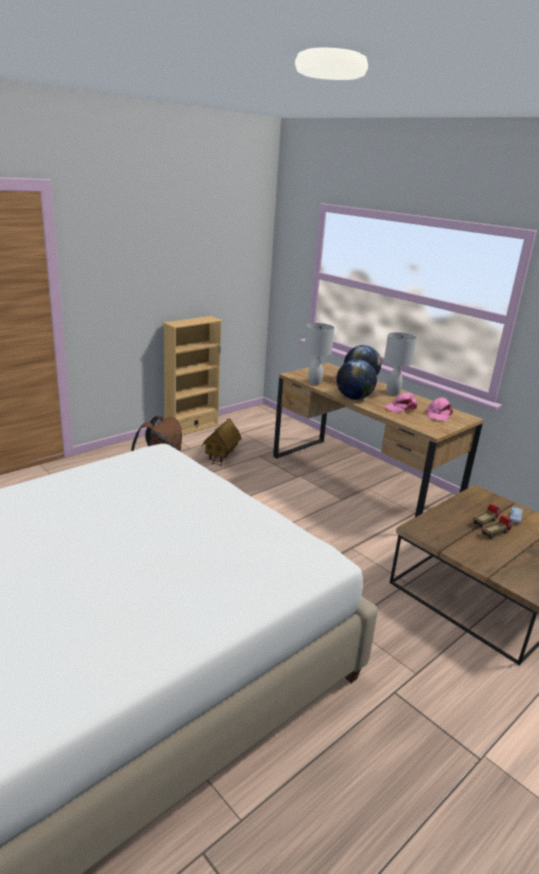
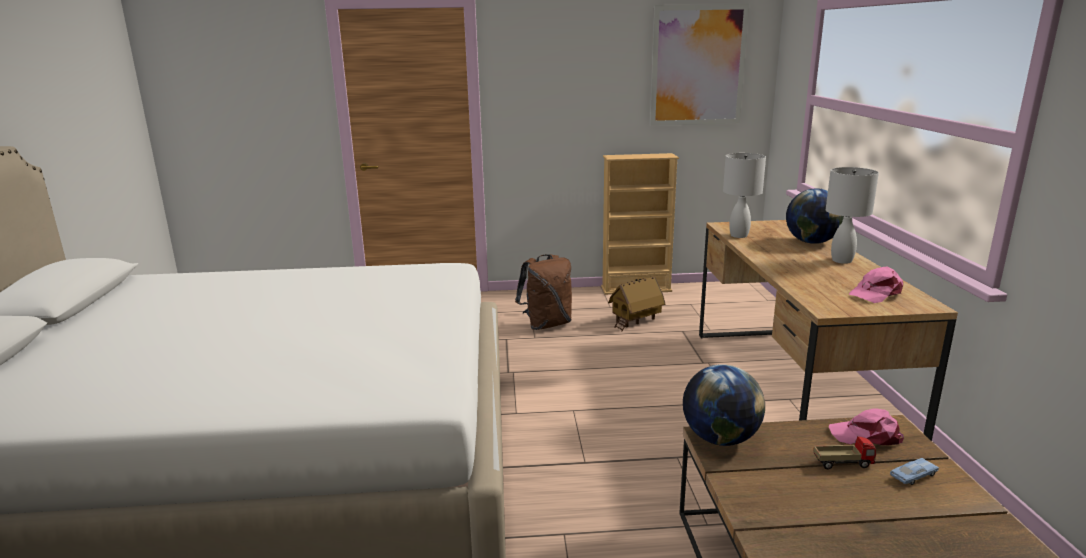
camera: 40 degrees right, 5 degrees down
(225, 245) = (697, 66): none -> picture
(353, 398) = (767, 257): globe -> globe (720, 438)
(401, 408) = (823, 277): pink cap -> pink cap (866, 436)
(495, 533) = (839, 482): toy truck -> none

